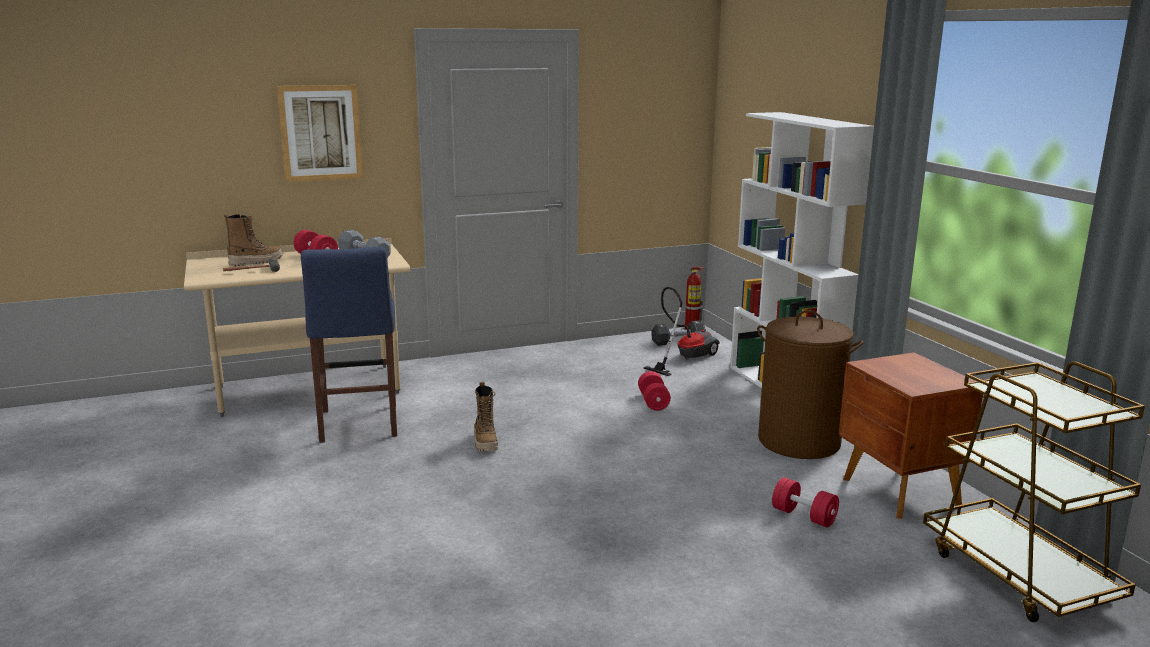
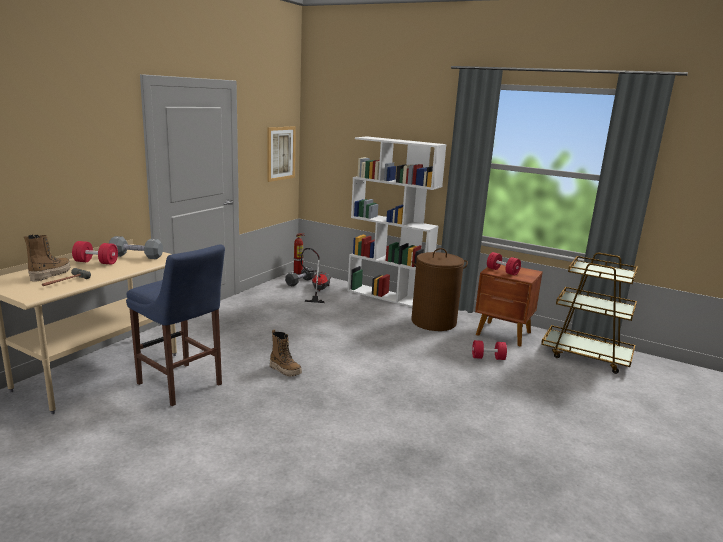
camera: 40 degrees left, 0 degrees up
(320, 133) = (78, 159): picture -> picture (281, 153)
(653, 402) = (338, 319): red dumbbell -> red dumbbell (502, 271)

